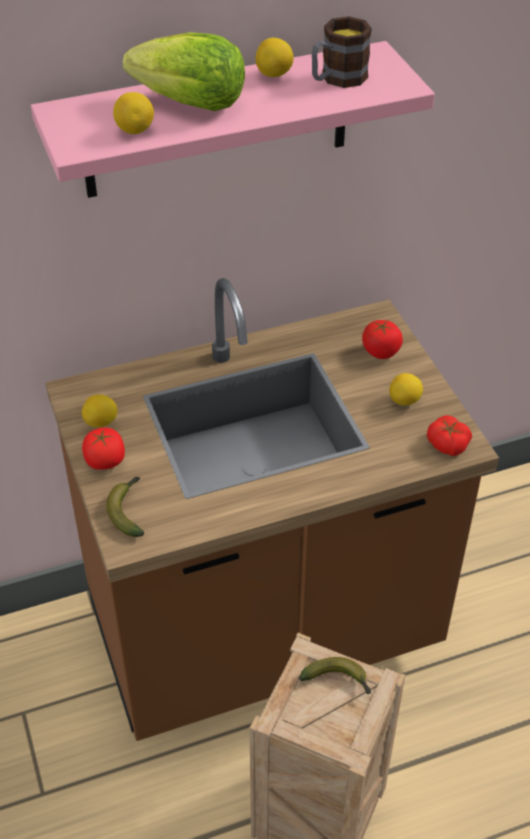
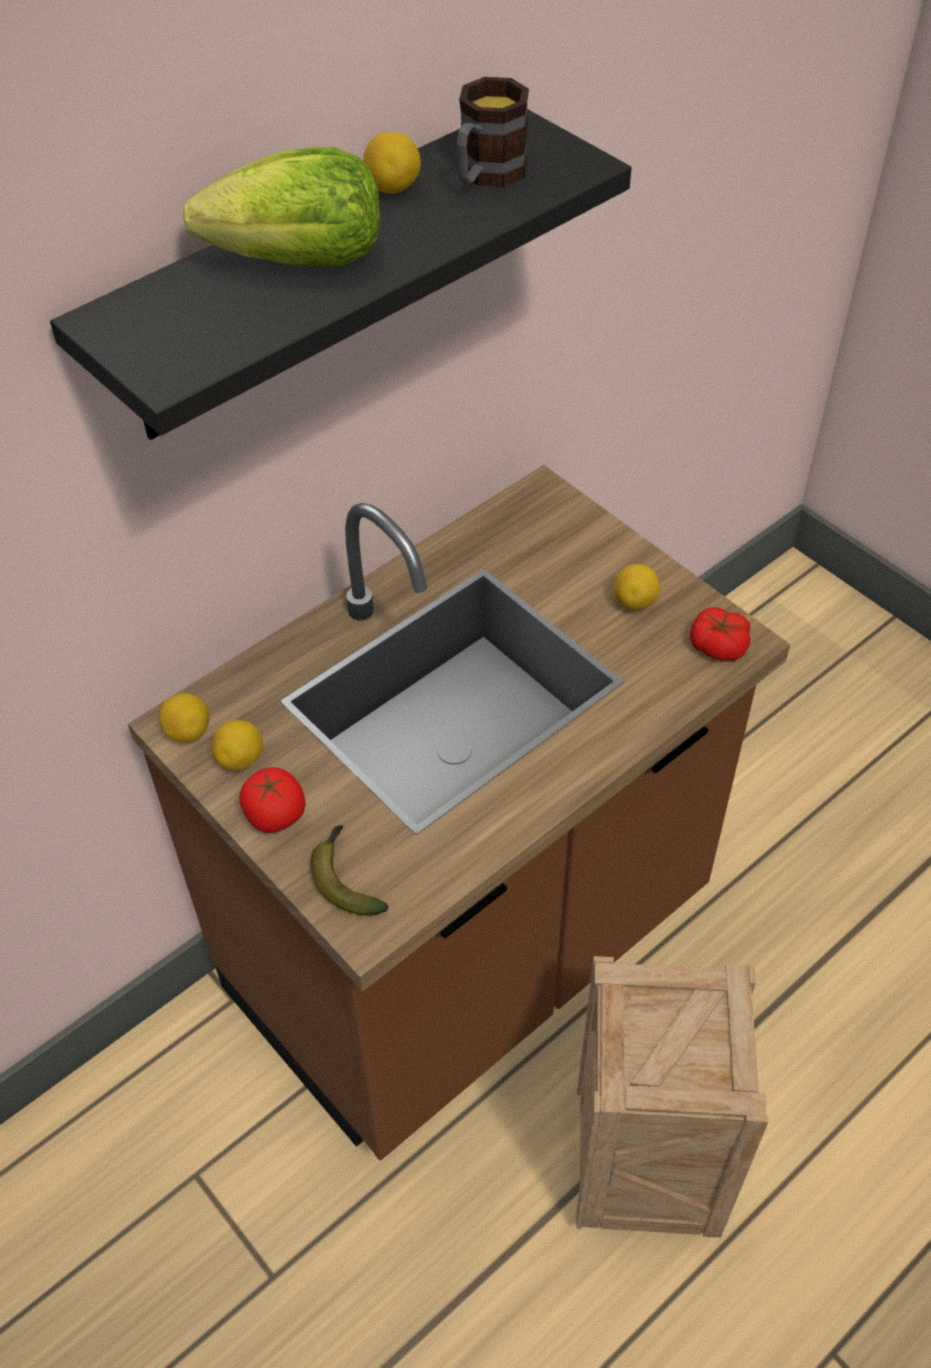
camera: 20 degrees left, 5 degrees up
(135, 131) = (242, 325): lemon -> lemon (188, 732)
(217, 121) = (311, 277): pink shelf -> black shelf
(338, 681) = (677, 1003): banana -> none
(381, 351) = (570, 541): tomato -> none

